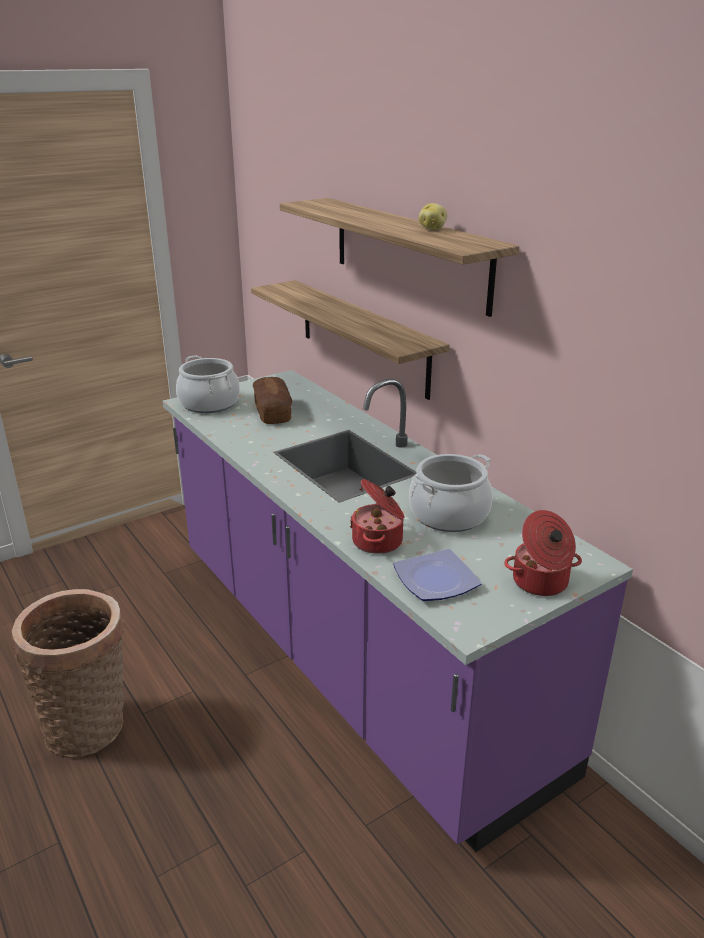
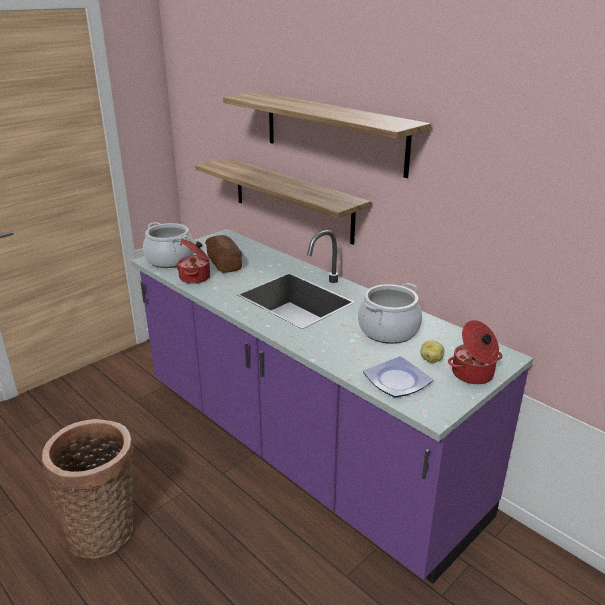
camera: 10 degrees left, 0 degrees up
(379, 541) = (344, 356): cooking pot -> cooking pot (196, 277)
(432, 229) = (358, 113): potato -> potato (431, 359)

